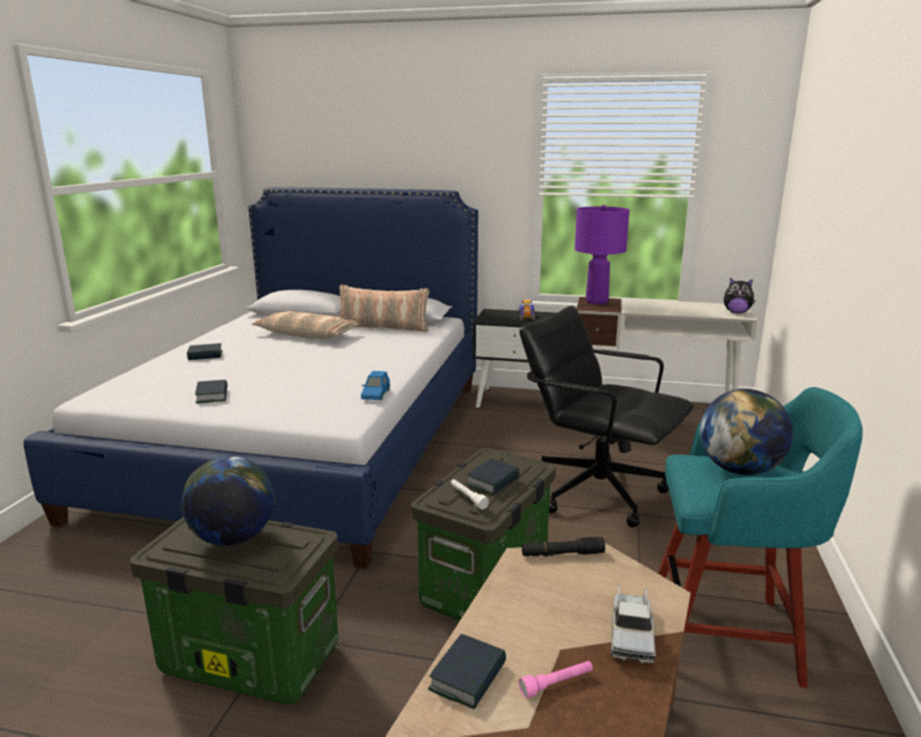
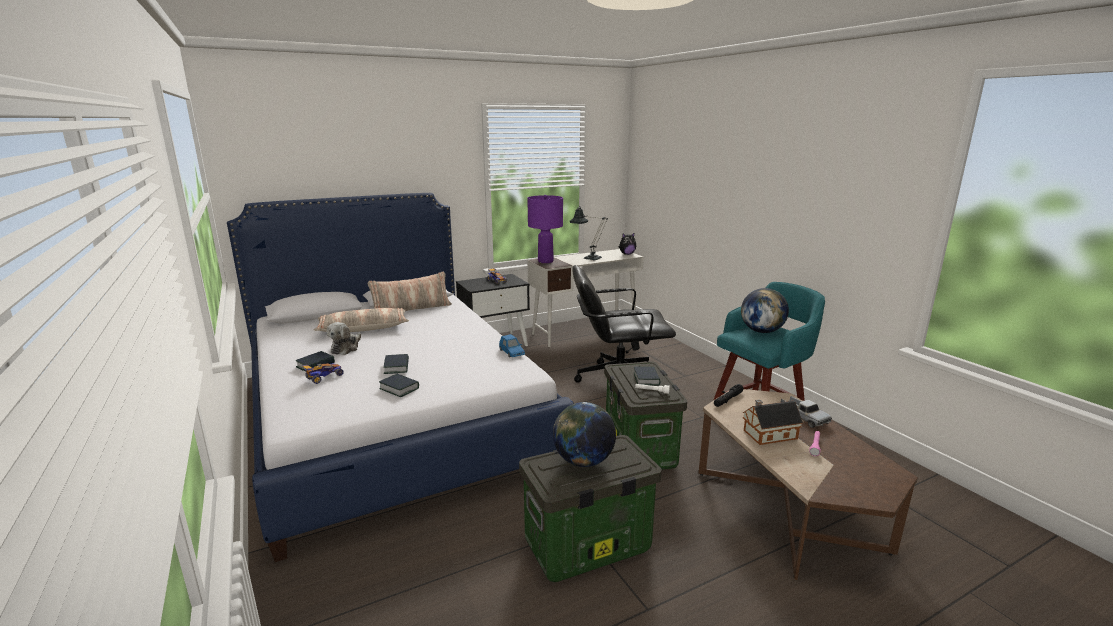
camera: 40 degrees left, 0 degrees up
(184, 367) = (324, 377): none -> toy car
(255, 348) = (346, 348): none -> plush toy
(468, 677) = (787, 461): book -> book (397, 367)
(519, 627) = (768, 434): none -> toy house
(665, 308) = (589, 258): none -> table lamp

